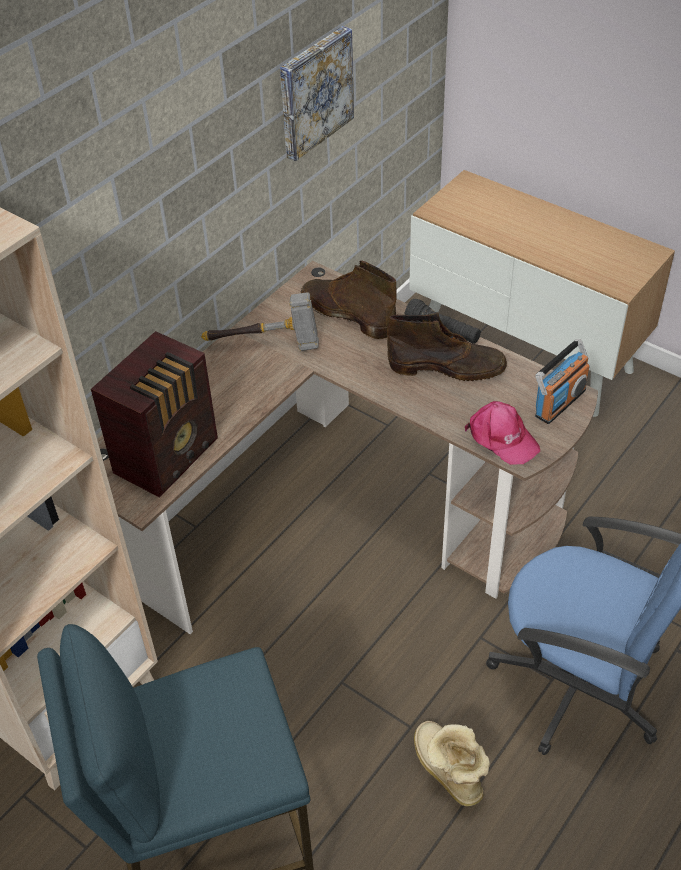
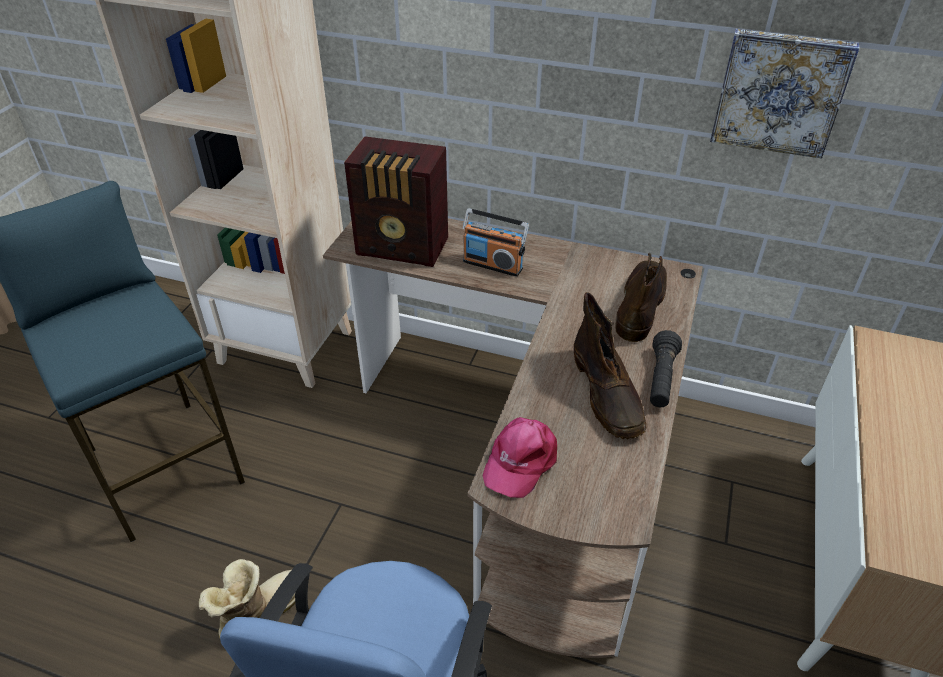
camera: 70 degrees right, 5 degrees down
(266, 345) = (563, 266): hammer -> none
(559, 402) = (605, 505): radio -> radio (493, 264)

